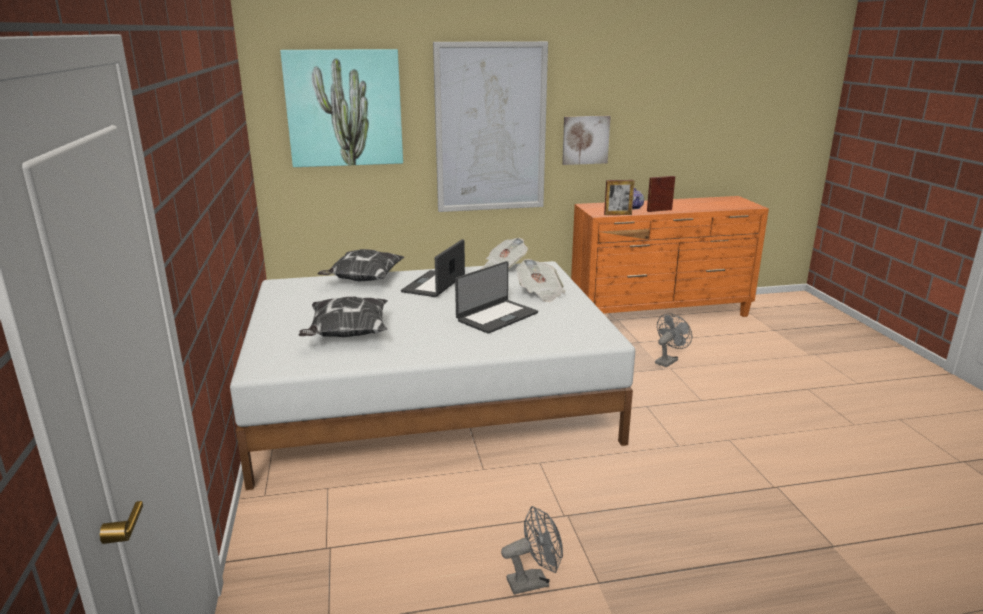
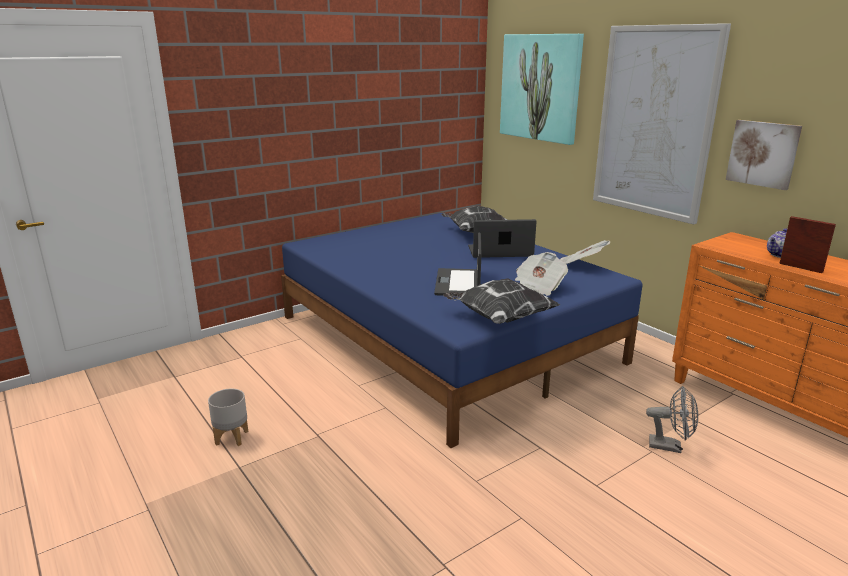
camera: 65 degrees right, 0 degrees up
(347, 335) = (372, 250): pillow -> pillow (499, 318)
(429, 396) = (445, 338): white bed -> blue bed
(496, 316) = (459, 283): laptop -> laptop turned 75 degrees clockwise
(534, 581) = (232, 437): grey fan -> grey planter
(617, 214) = (730, 252): picture frame -> none

